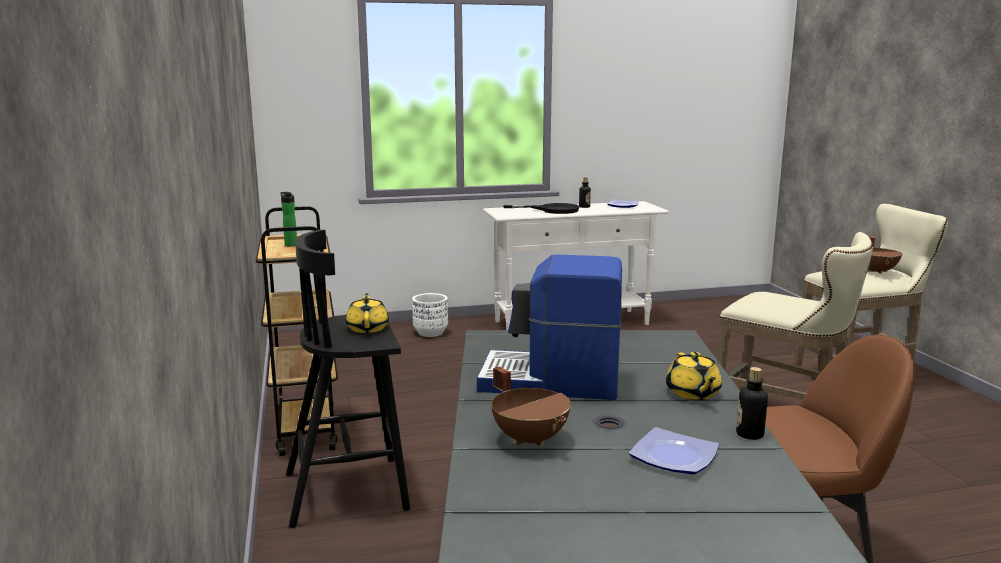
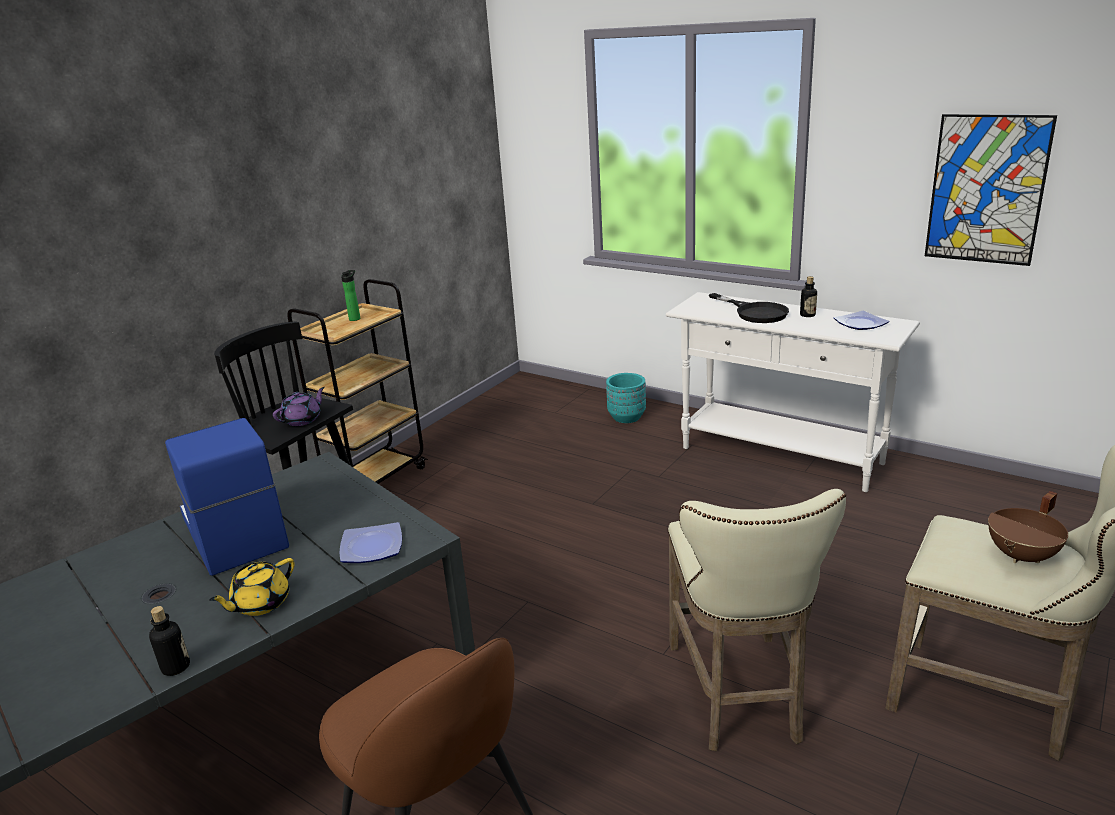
camera: 50 degrees right, 10 degrees up
(368, 328) = (303, 420): yellow teapot -> purple teapot
(431, 333) = (626, 417): white planter -> turquoise planter
(531, 439) = (100, 576): brown cooking pot -> none
(663, 112) = (986, 190): none -> picture
(673, 456) = (101, 647): plate -> plate (373, 546)

